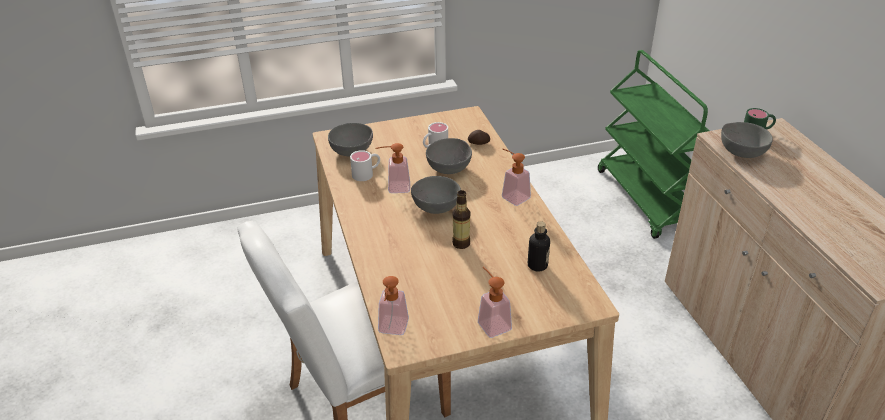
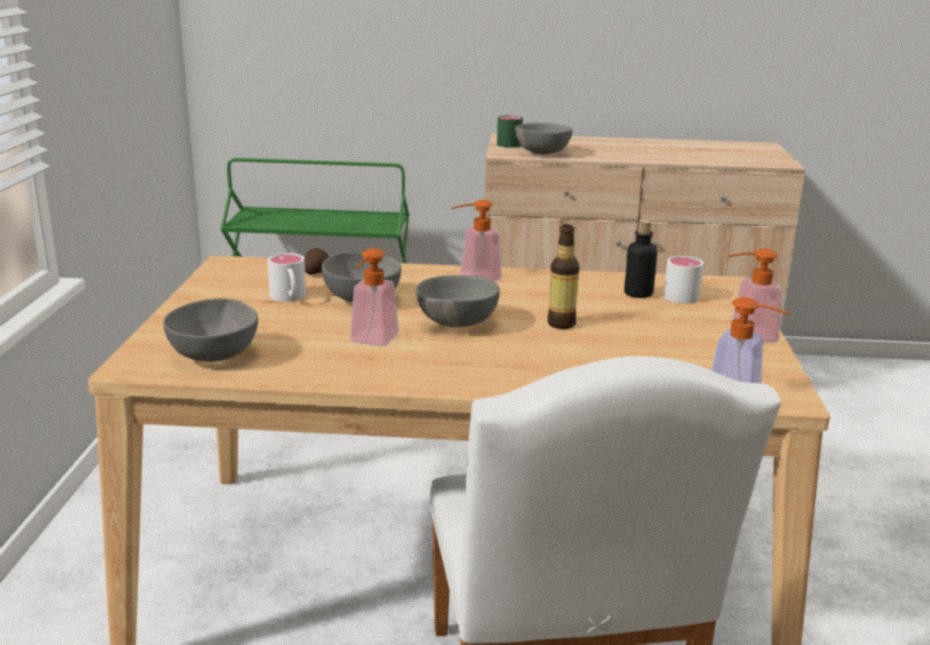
camera: 70 degrees left, 15 degrees down
(367, 173) = (302, 355): white mug -> white mug (678, 294)

